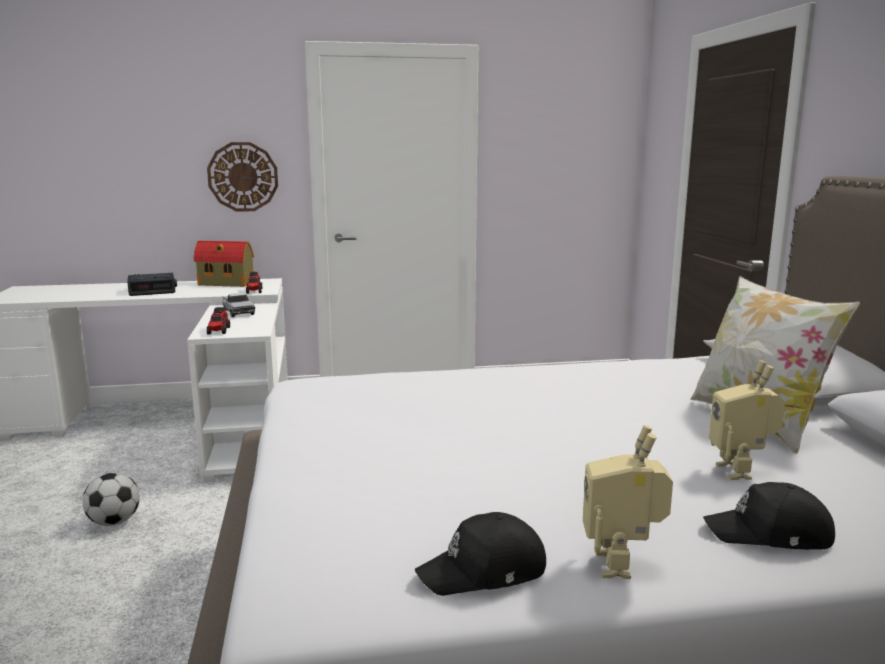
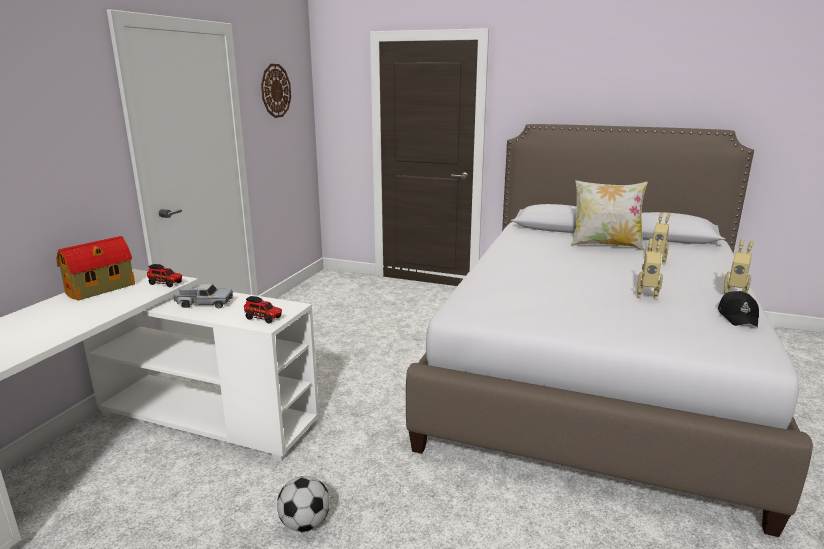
camera: 60 degrees left, 5 degrees up
(153, 290) = (53, 322): alarm clock -> none
(243, 177) = (72, 166): wall clock -> wall clock (275, 91)
(501, 478) = (647, 295): none -> toy robot
(770, 534) = (713, 272): black cap -> none

